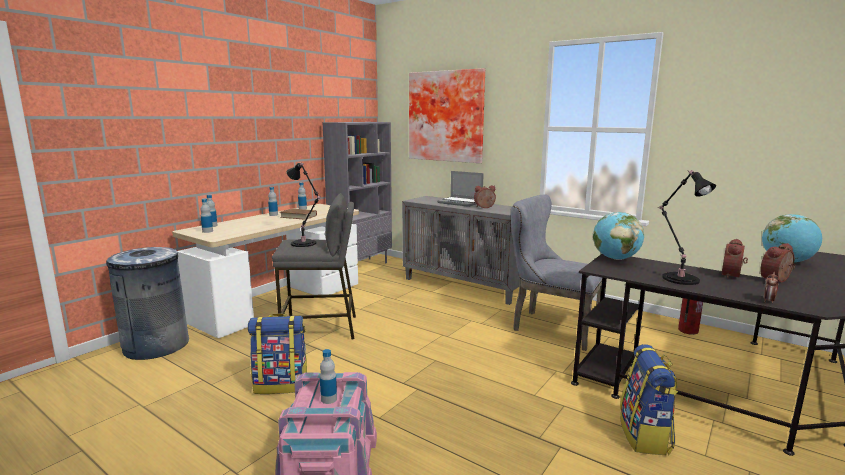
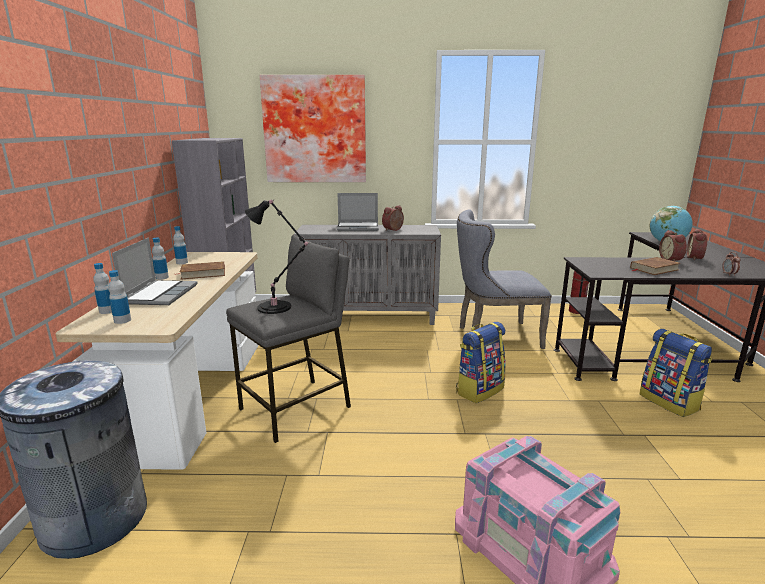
camera: 35 degrees left, 5 degrees up
(252, 223) = (160, 294): none -> laptop
(281, 384) = (355, 490): backpack -> backpack (479, 390)
(329, 399) = (528, 477): bottle -> none
(615, 258) = (585, 261): globe -> none
(678, 278) = (654, 269): black table lamp -> brown book

